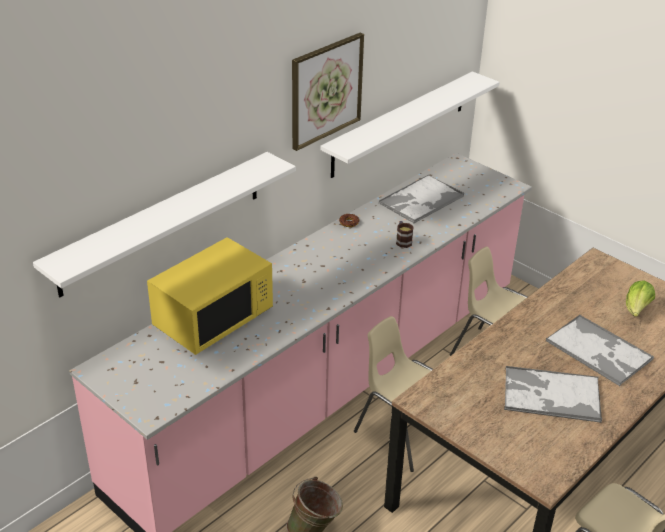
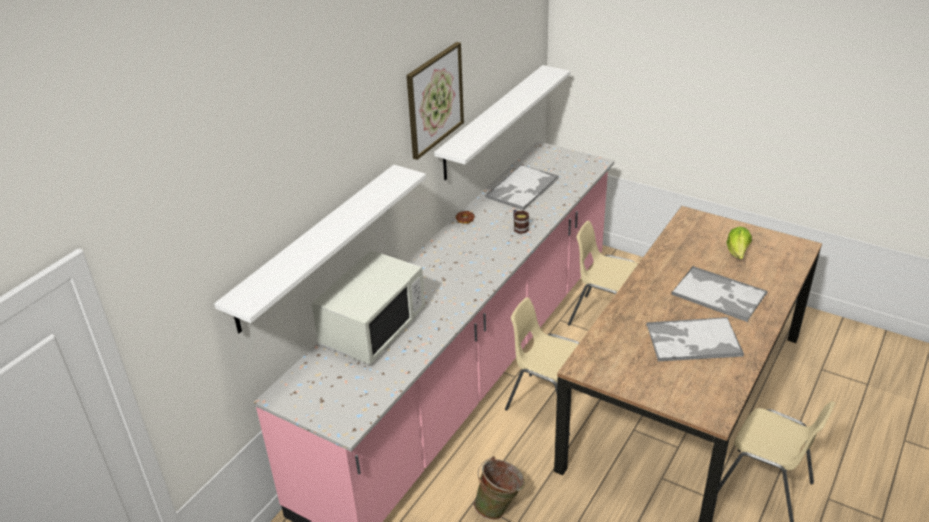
camera: 10 degrees left, 0 degrees up
(213, 319) = (373, 328): yellow microwave -> white microwave

